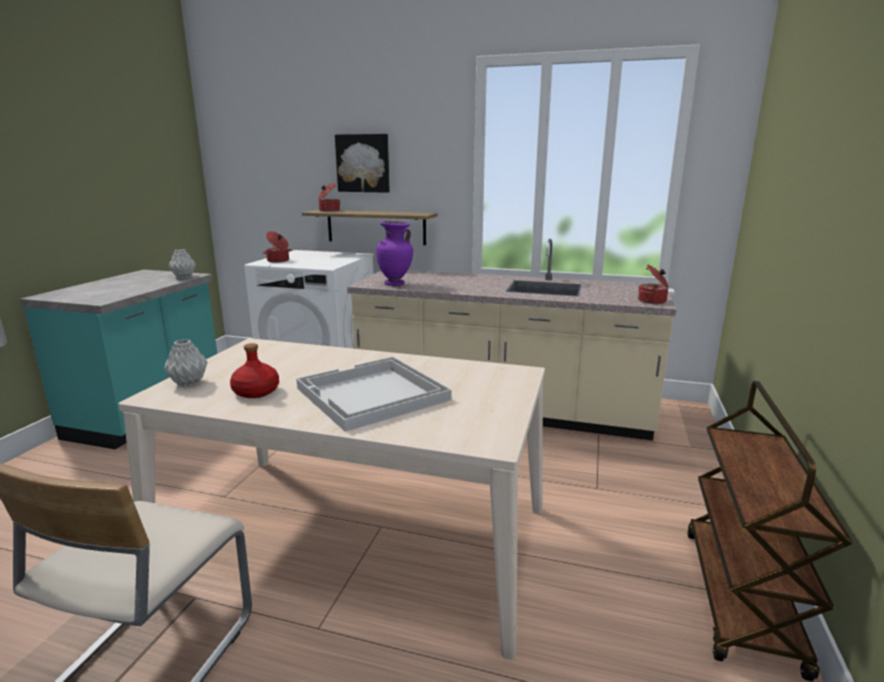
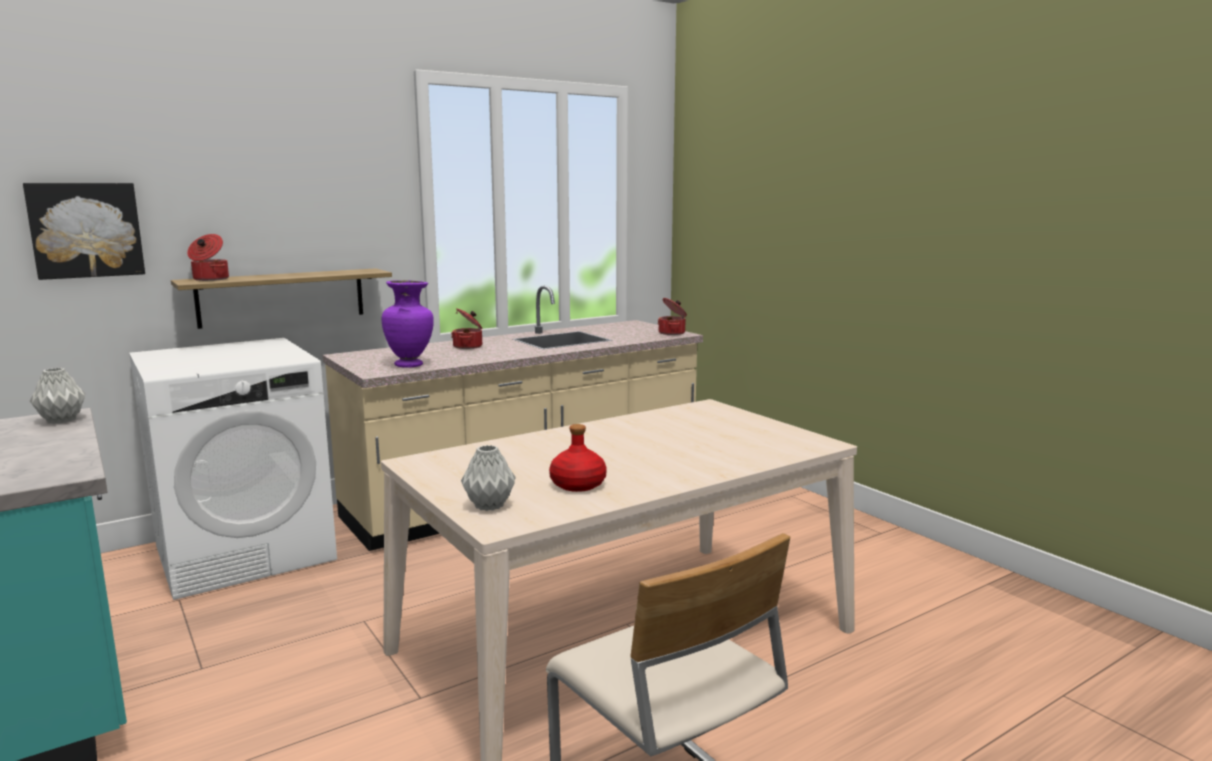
camera: 50 degrees left, 5 degrees down
(278, 261) = (183, 367): cooking pot -> cooking pot (468, 346)
(363, 163) = (256, 203): picture -> picture (86, 230)
(371, 395) = (669, 451): white tray -> none
(741, 599) = (879, 536): brown cart -> none

